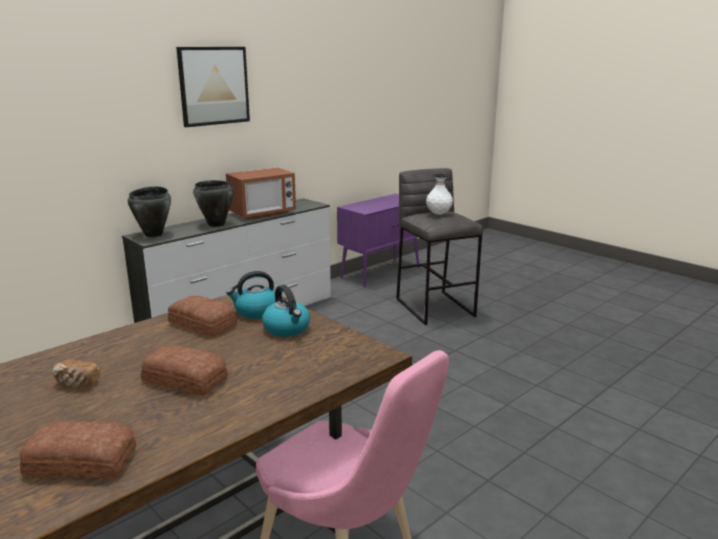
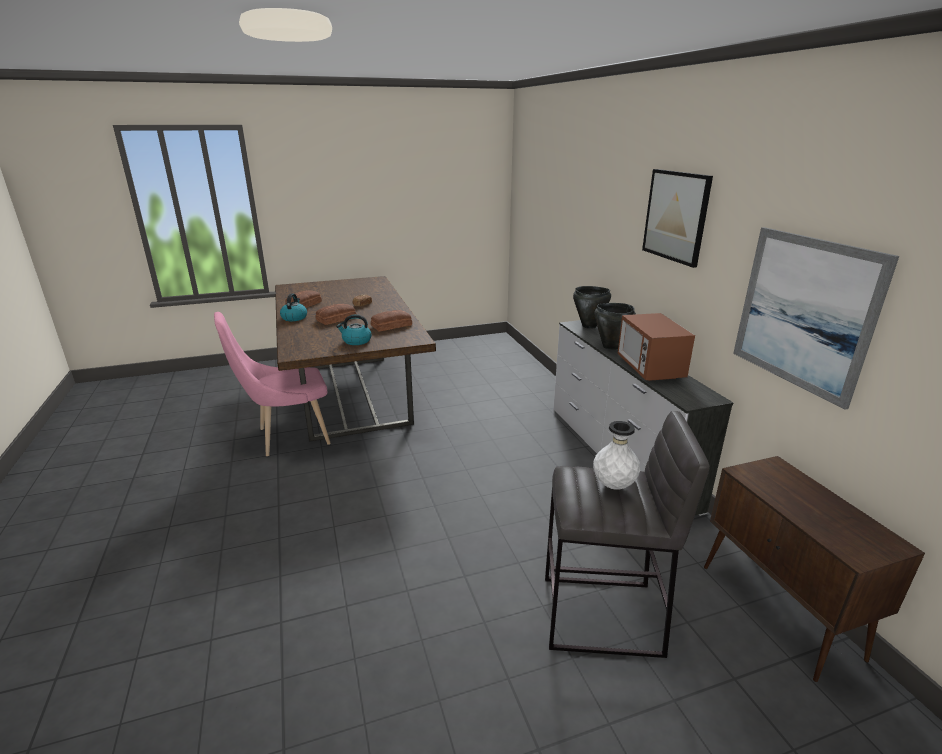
camera: 115 degrees right, 5 degrees up
(256, 312) = (390, 337): kettle -> kettle (294, 317)
(327, 118) = (803, 312): none -> picture
(381, 272) = (779, 611): purple cabinet -> brown cabinet

